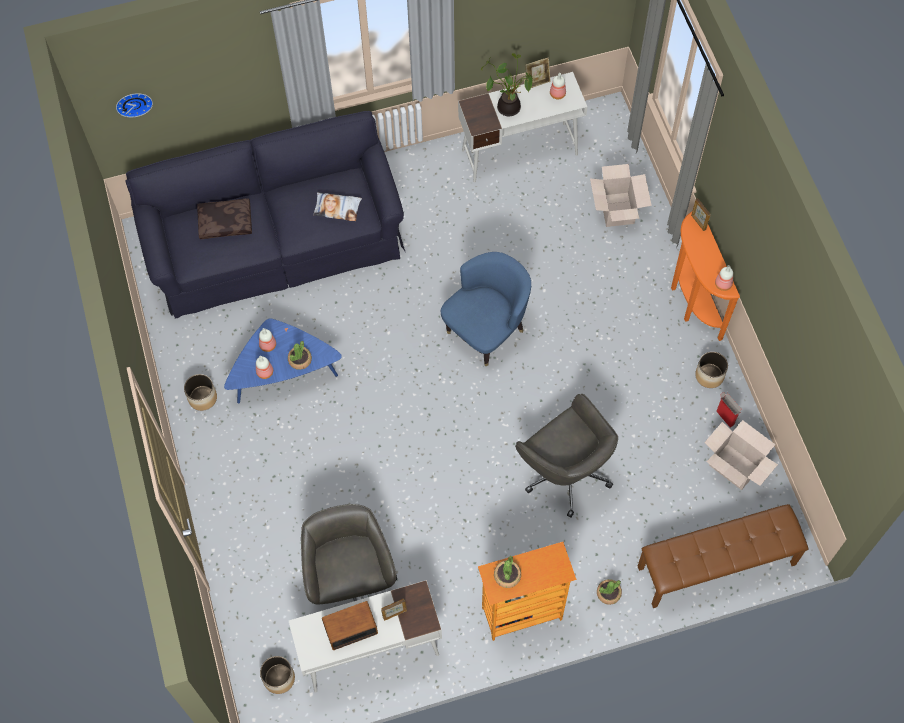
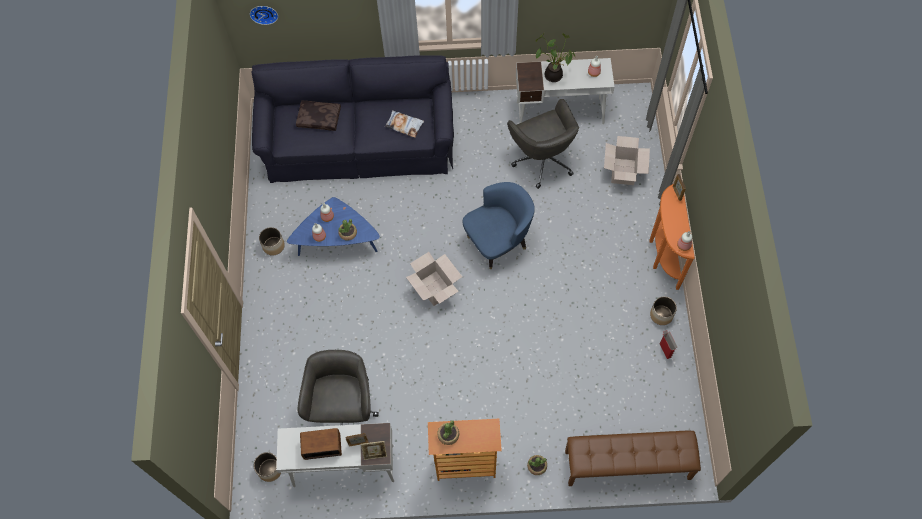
camera: 15 degrees right, 0 degrees up
(537, 81) = (581, 60): picture frame -> picture frame (375, 453)
(565, 472) = (528, 364): grey office chair -> grey office chair (542, 159)
(734, 467) = (662, 390): cardboard box -> cardboard box (434, 288)

